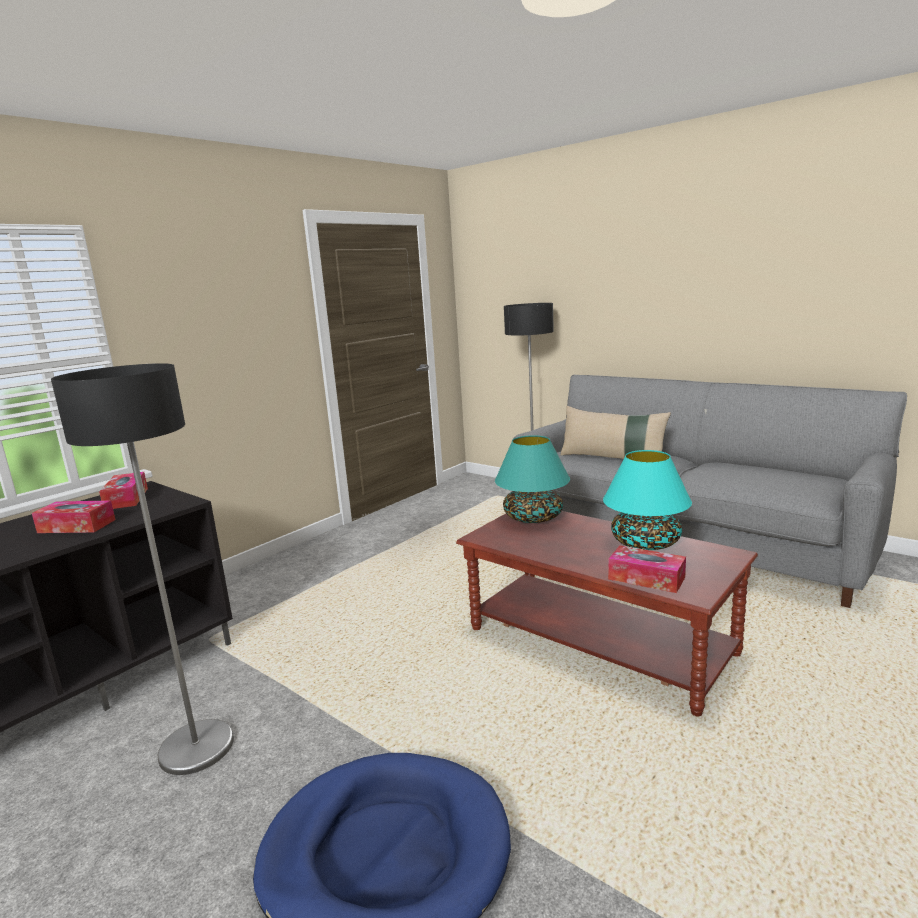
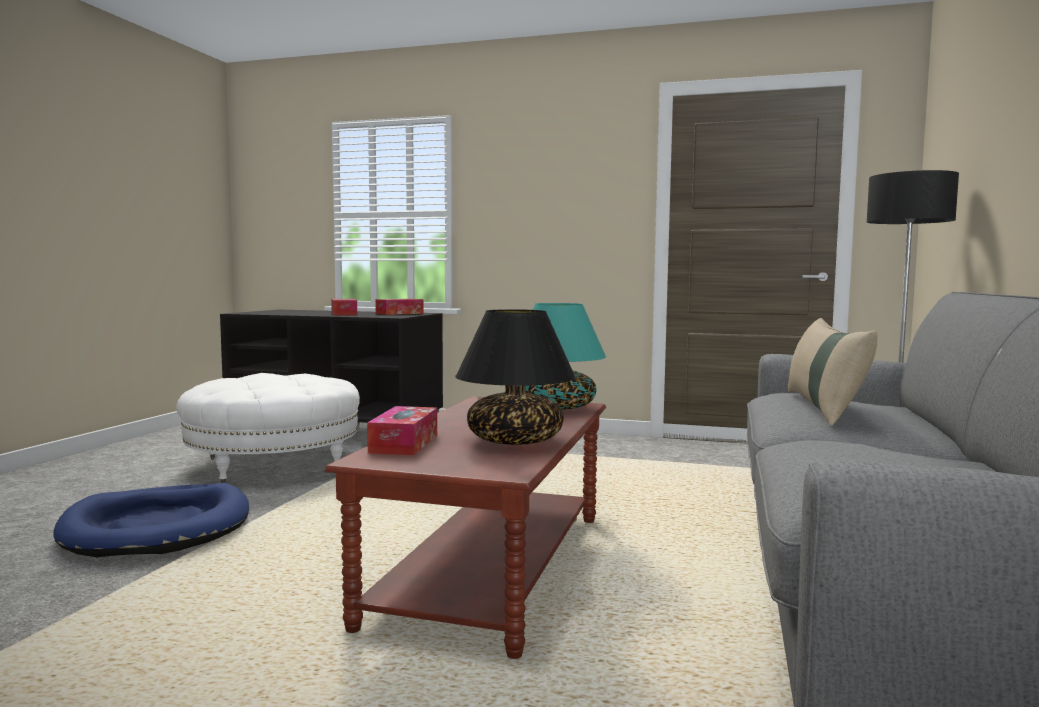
camera: 65 degrees right, 10 degrees down
(197, 748) = (274, 466): floor lamp -> white ottoman
(646, 543) = (514, 440): turquoise table lamp -> black table lamp

